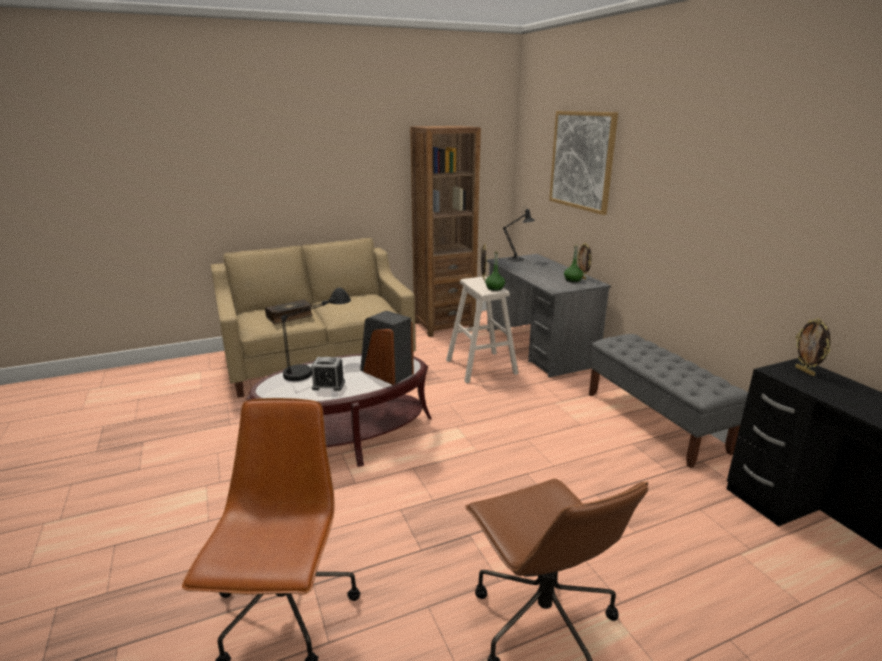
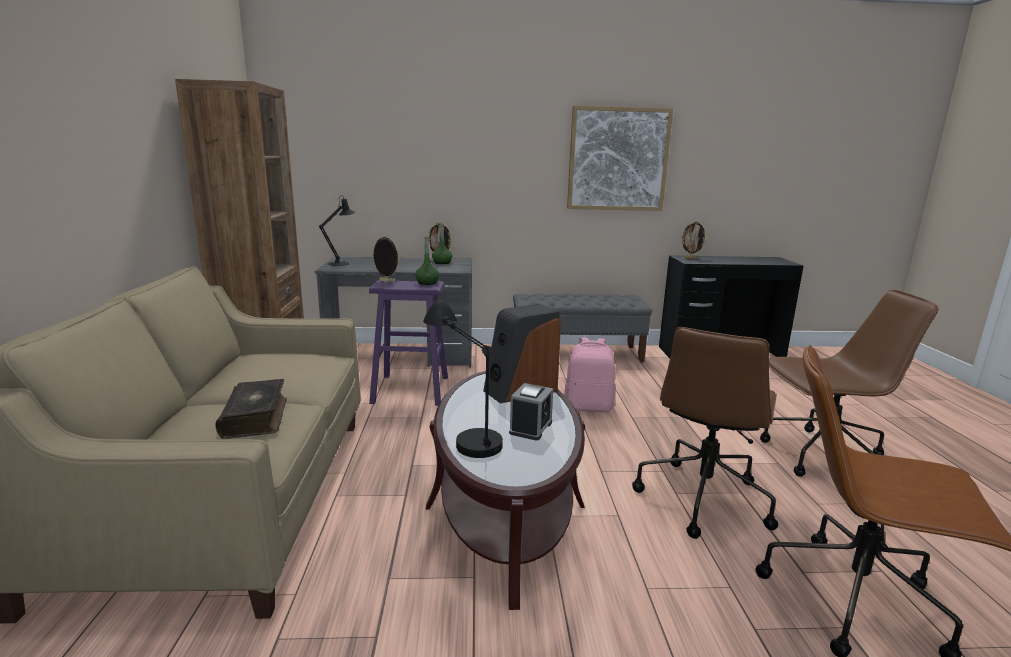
camera: 70 degrees left, 5 degrees down
(400, 525) = (702, 497): none -> brown office chair
(481, 367) = (410, 390): beige stool -> purple stool
(526, 447) = (588, 407): none -> pink backpack
(582, 160) = (398, 137): picture -> picture (618, 159)

